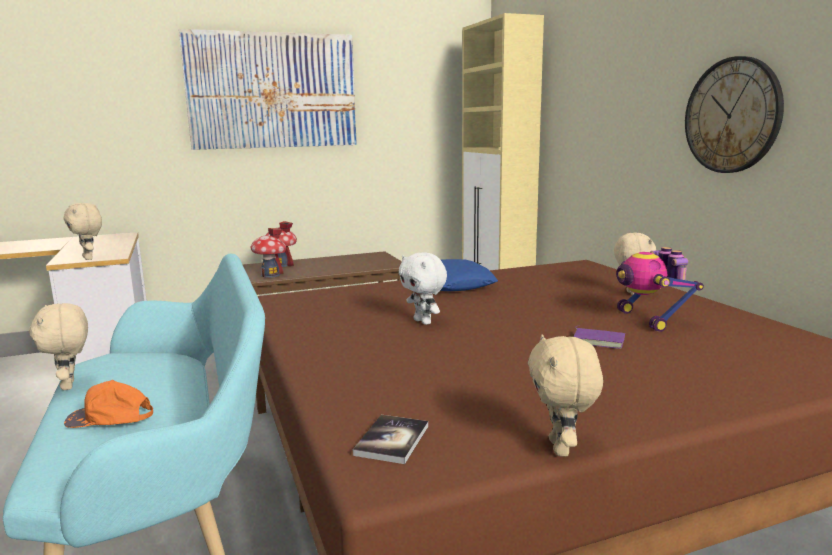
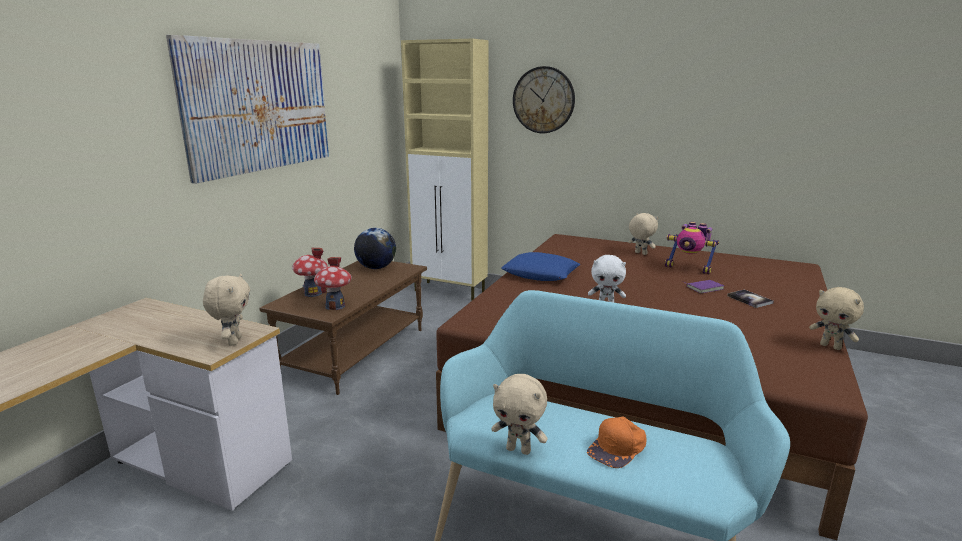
camera: 45 degrees left, 5 degrees up
(89, 258) = (233, 341): beige plush toy -> beige plush toy turned 105 degrees counterclockwise
(369, 259) = (376, 268): none -> globe
(392, 440) = (786, 374): book -> book (749, 299)
(732, 115) = (683, 133): wall clock -> wall clock (543, 100)

